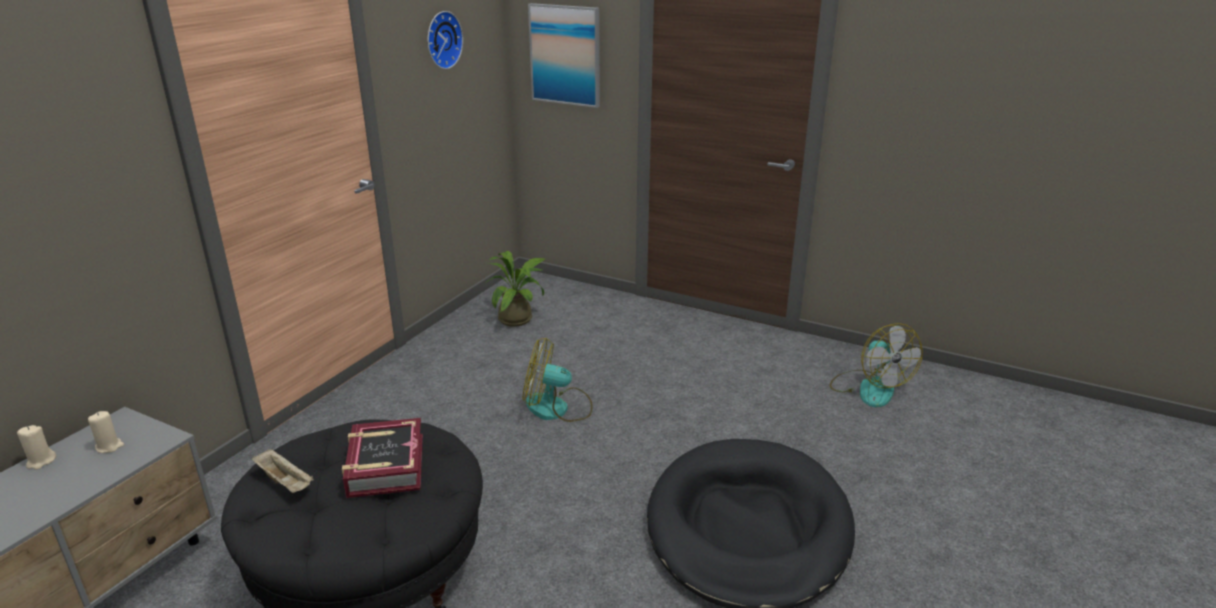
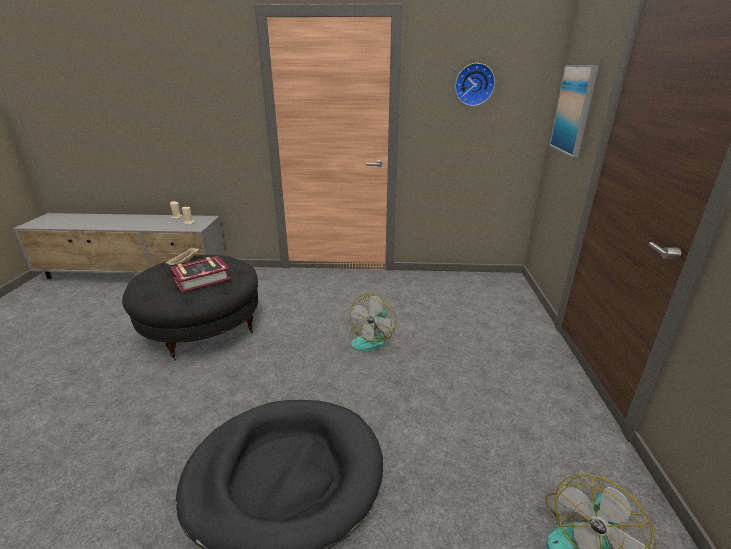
camera: 65 degrees right, 0 degrees up
(519, 318) = (459, 292): potted plant -> none
(557, 408) = (372, 338): fan -> fan turned 135 degrees counterclockwise

